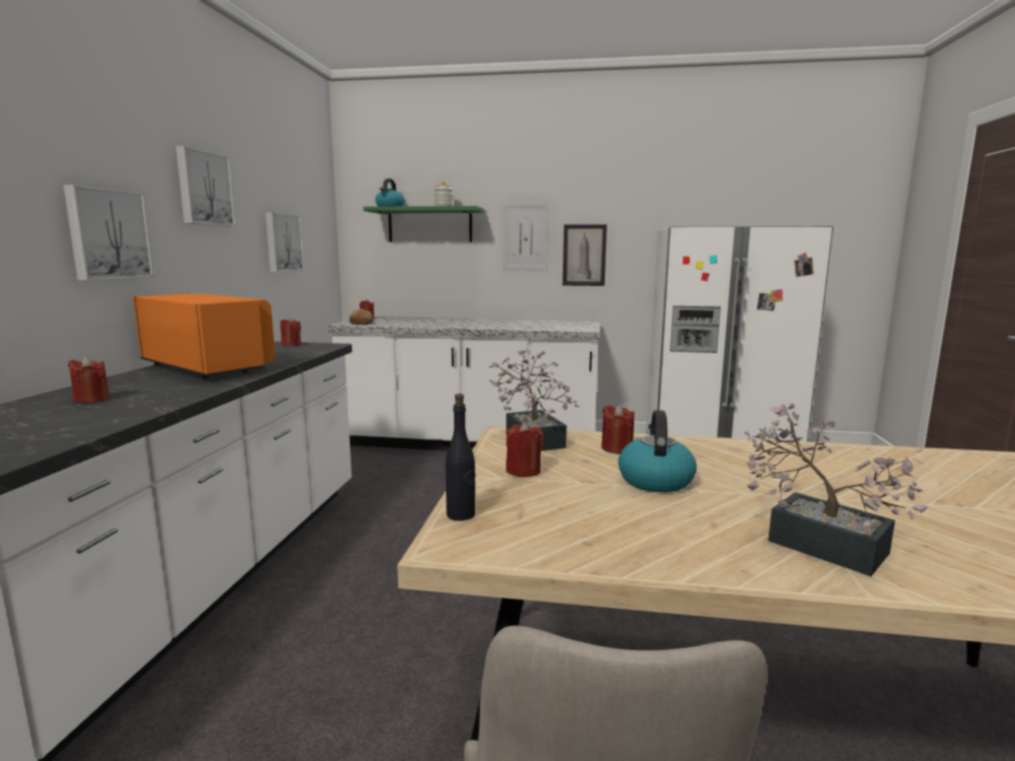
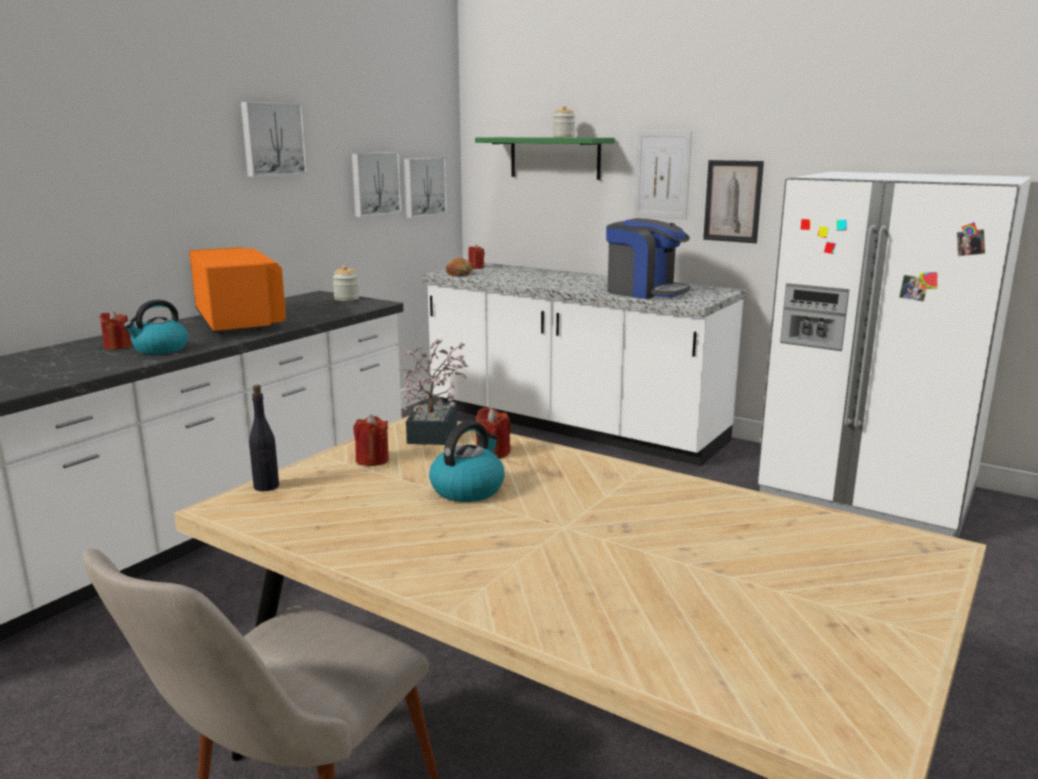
camera: 25 degrees right, 5 degrees up
(107, 234) = (164, 195): picture -> picture (423, 187)
(291, 344) = (346, 299): red candle -> jar
(390, 207) = (508, 137): kettle -> kettle (160, 349)
(535, 326) = (644, 292): none -> coffee machine
(814, 541) = (495, 566): potted plant -> none

